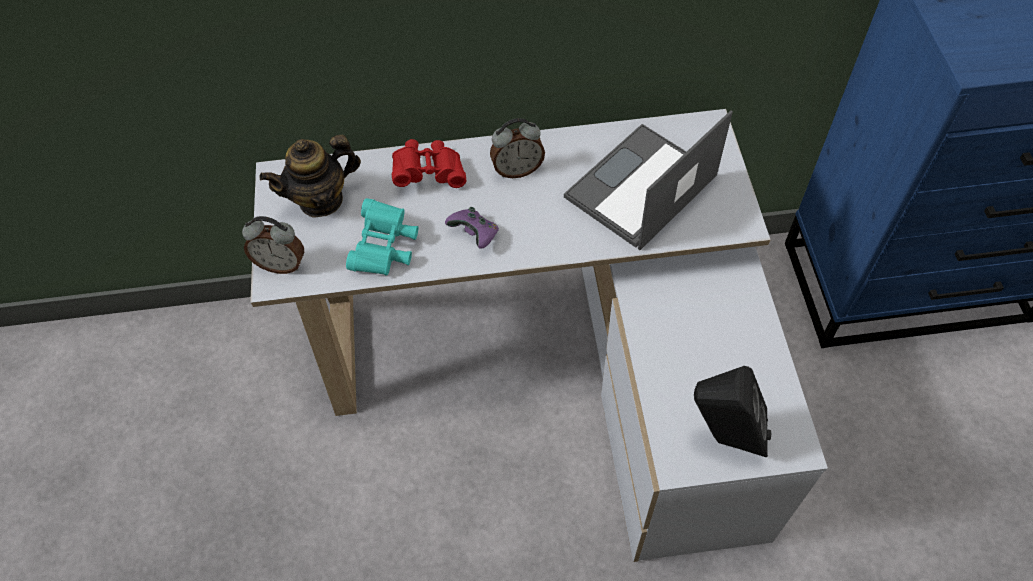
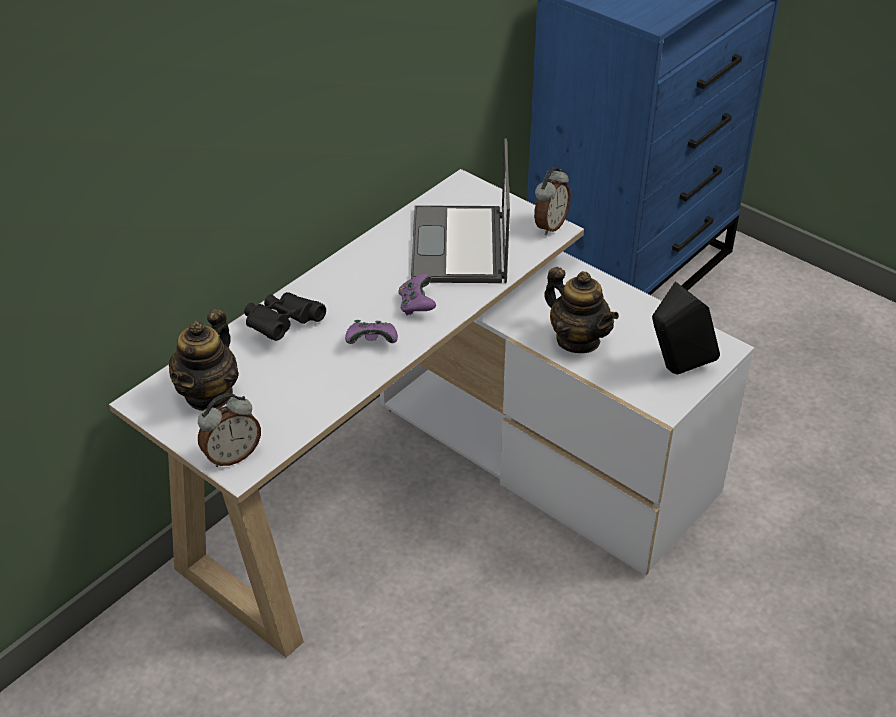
camera: 45 degrees left, 15 degrees down
(385, 248) = (309, 393): turquoise binoculars -> none
(429, 173) = (282, 325): red binoculars -> black binoculars
(517, 169) = (352, 285): alarm clock -> alarm clock (549, 225)
(545, 222) = (416, 305): none -> purple game controller
(671, 342) = (578, 340): none -> teapot

